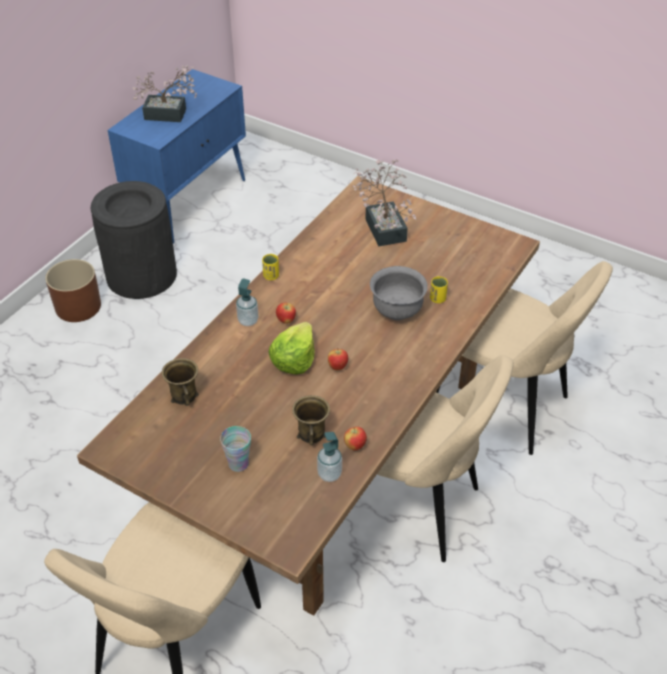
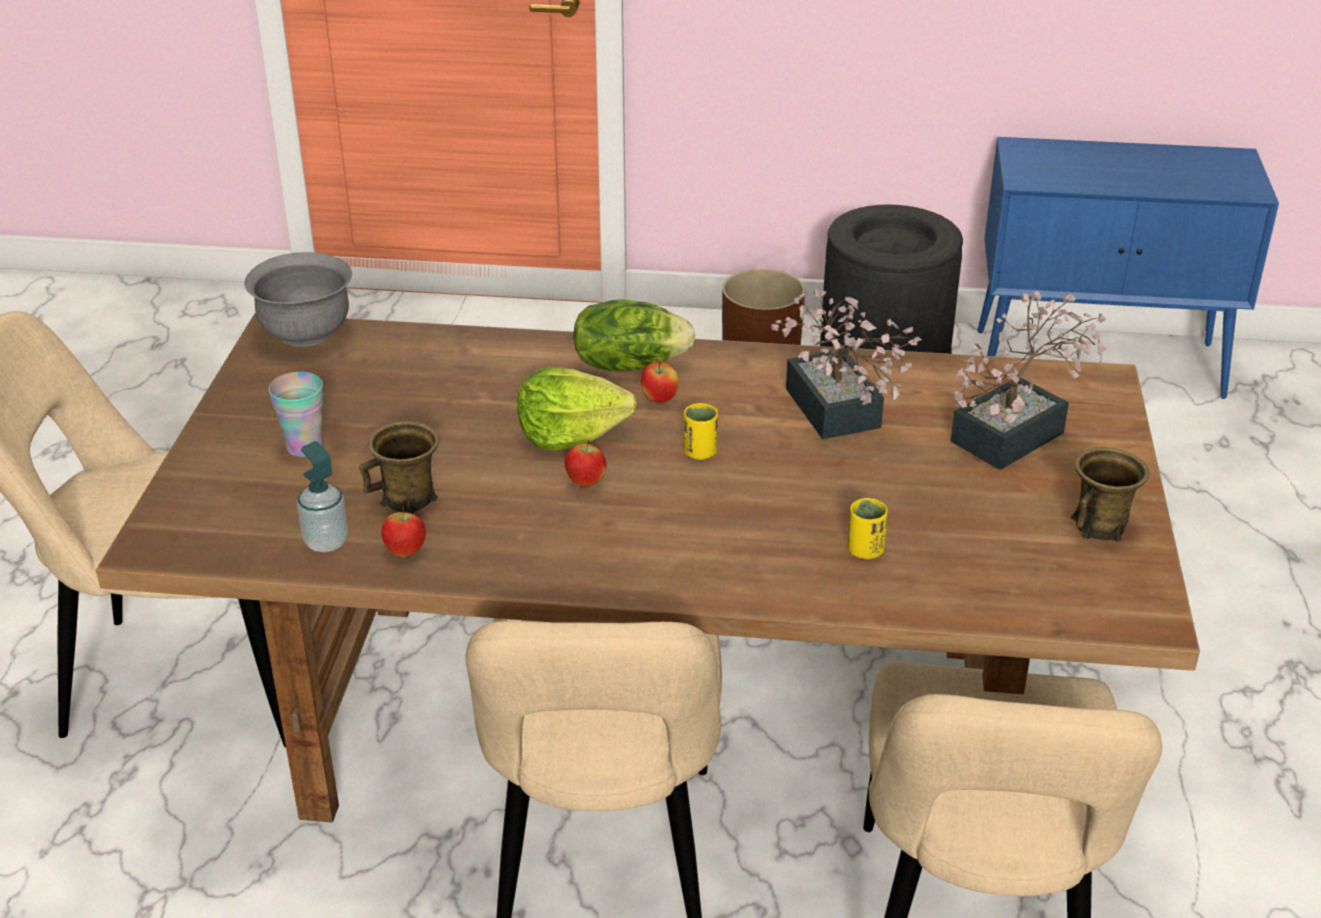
camera: 65 degrees right, 10 degrees down
(170, 115) = (1104, 169): potted plant -> potted plant (836, 415)
(184, 395) = (421, 358): brown mug -> brown mug (1101, 526)
(248, 321) = (629, 364): soap dispenser -> lettuce
(271, 276) = (757, 354): yellow cup -> yellow cup (700, 452)
(397, 310) = (787, 510): grey bowl -> grey bowl (306, 334)

